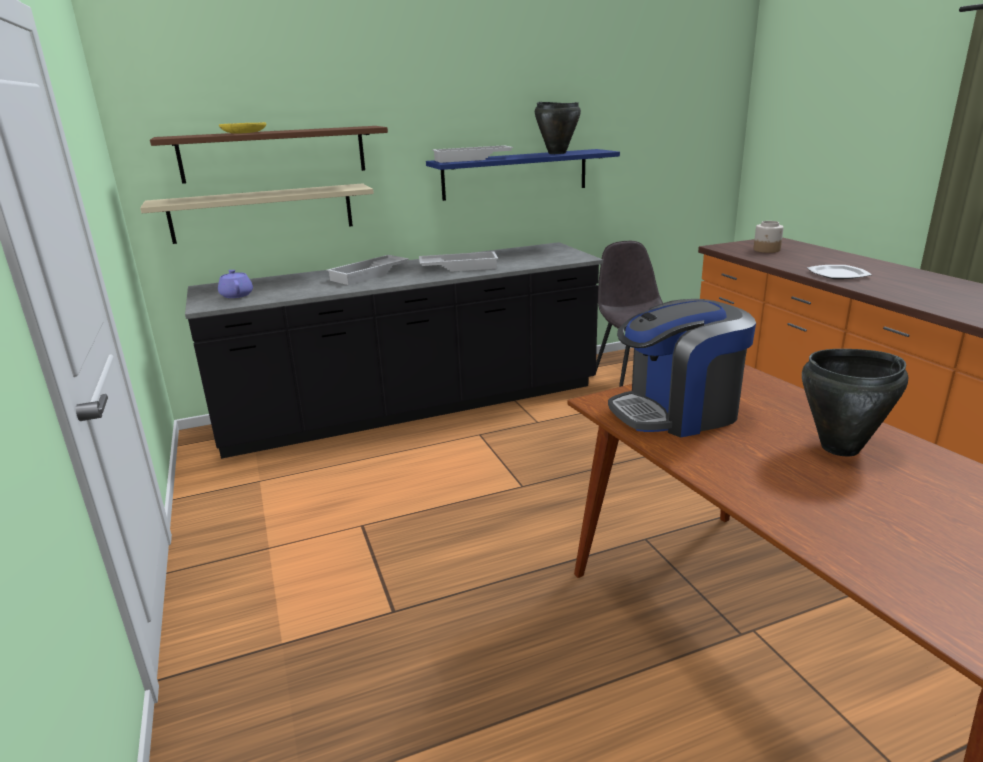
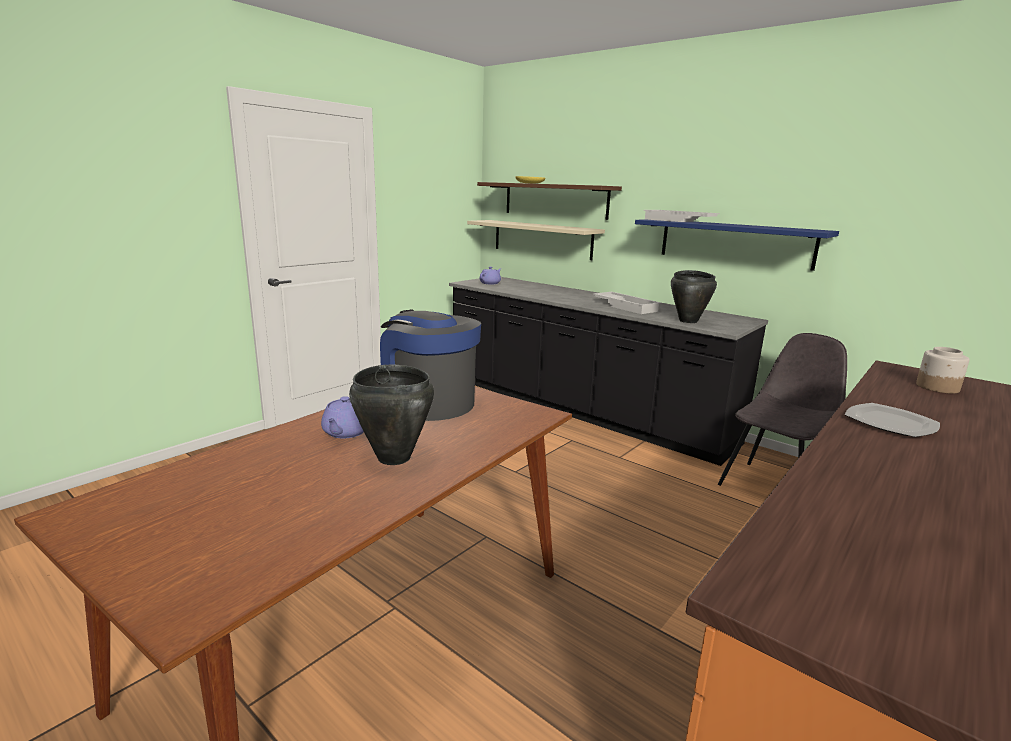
camera: 60 degrees right, 5 degrees down
(369, 275) = (570, 294): white tray -> none
(557, 153) = (768, 227): black cooking pot -> black cooking pot (688, 321)
(765, 466) = (346, 432): none -> purple teapot

